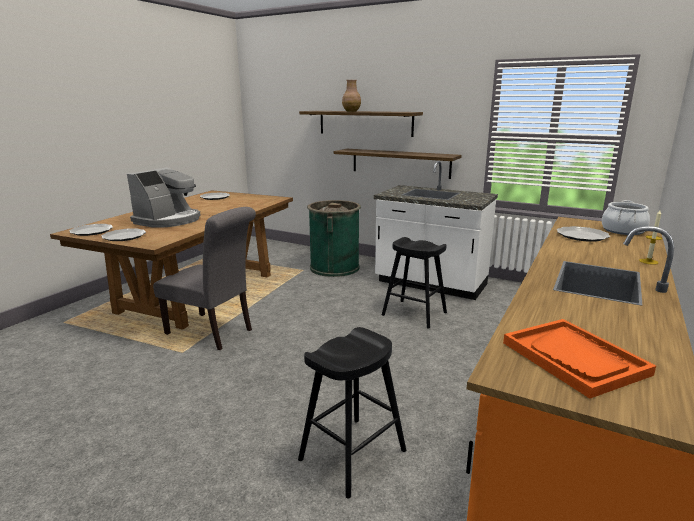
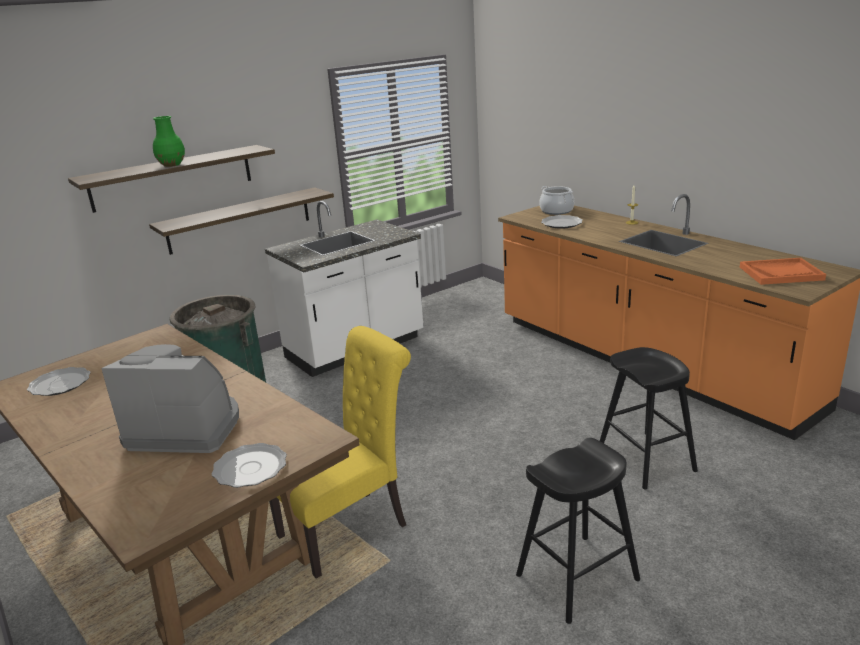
camera: 65 degrees left, 5 degrees up
(92, 231) = (168, 508): plate -> none
(169, 220) = (186, 428): coffee machine -> coffee machine turned 45 degrees counterclockwise
(213, 333) = (350, 528): grey chair -> yellow chair
(351, 111) = (171, 165): brown vase -> green vase
(414, 314) = (420, 375): black stool -> black stool (577, 577)

